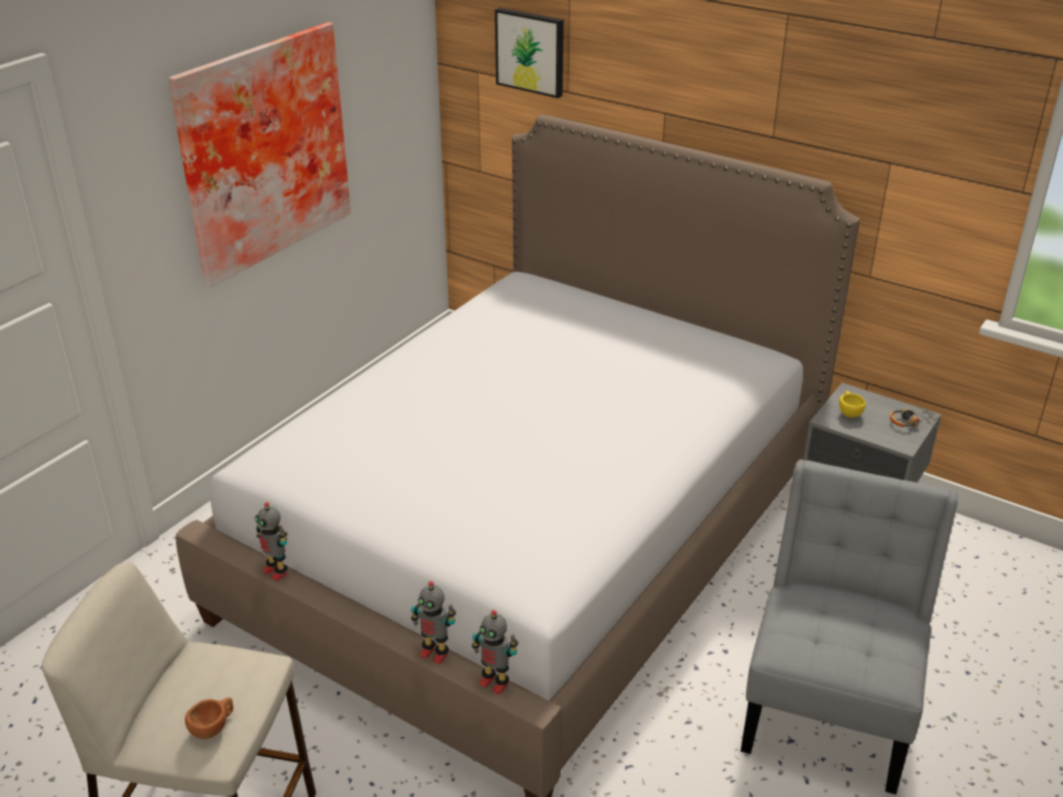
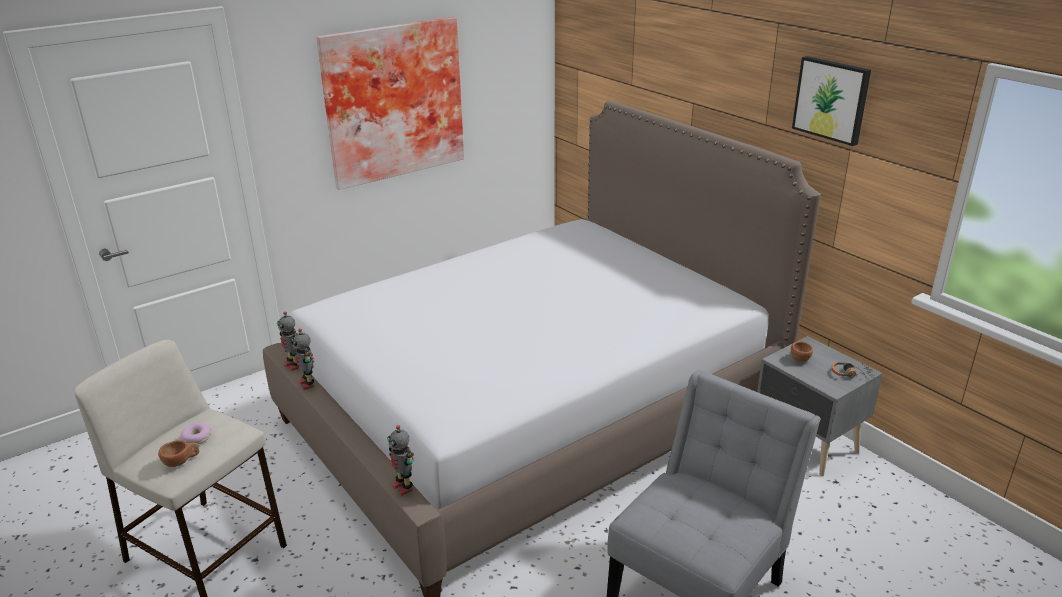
camera: 20 degrees right, 5 degrees down
(211, 688) = (197, 438): none -> donut
(435, 653) = (376, 458): toy robot -> toy robot (293, 365)
(531, 51) = (609, 53): picture -> picture (832, 99)
(849, 412) = (800, 357): yellow cup -> brown cup

